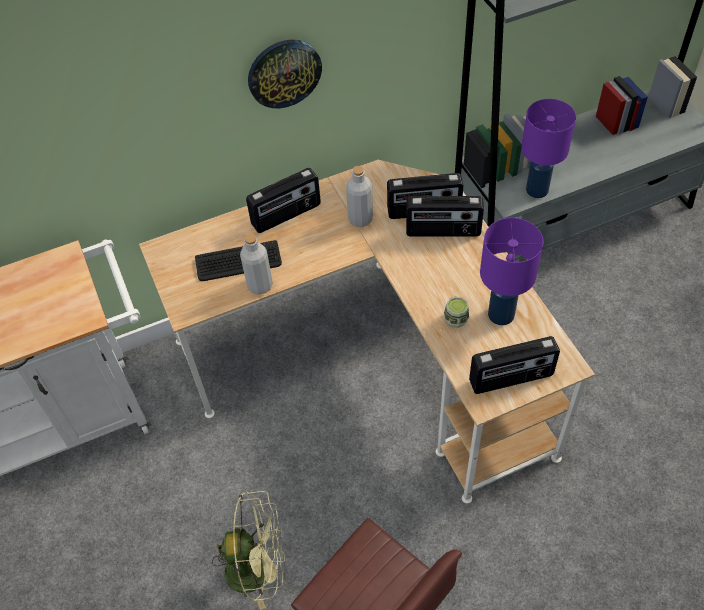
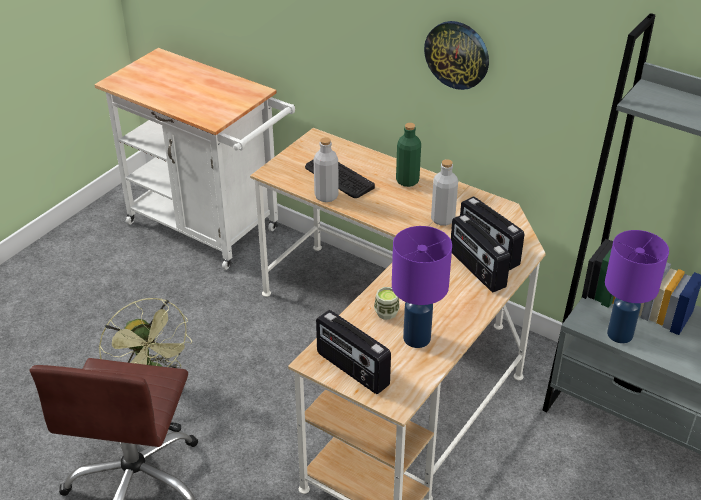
camera: 55 degrees right, 15 degrees down
(286, 215) = (407, 181): radio -> green bottle

